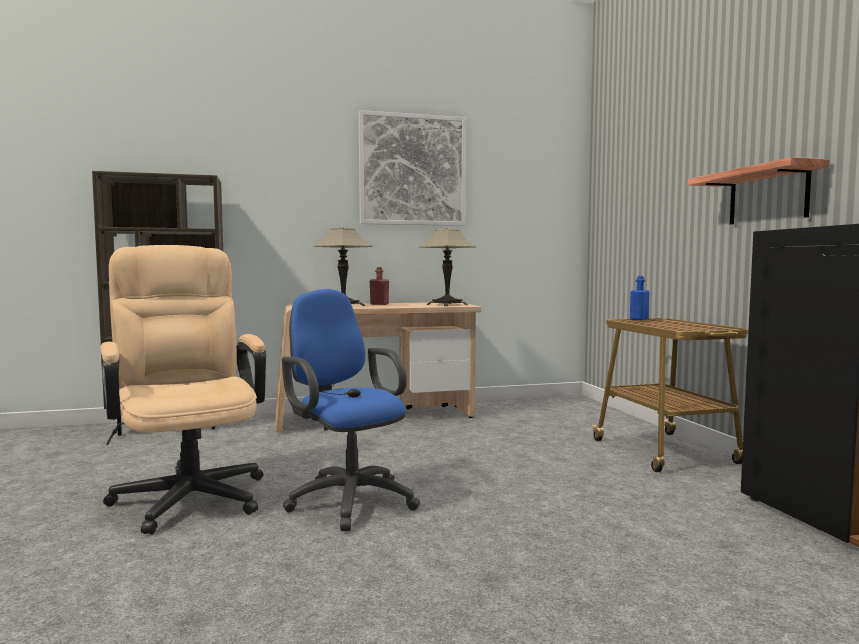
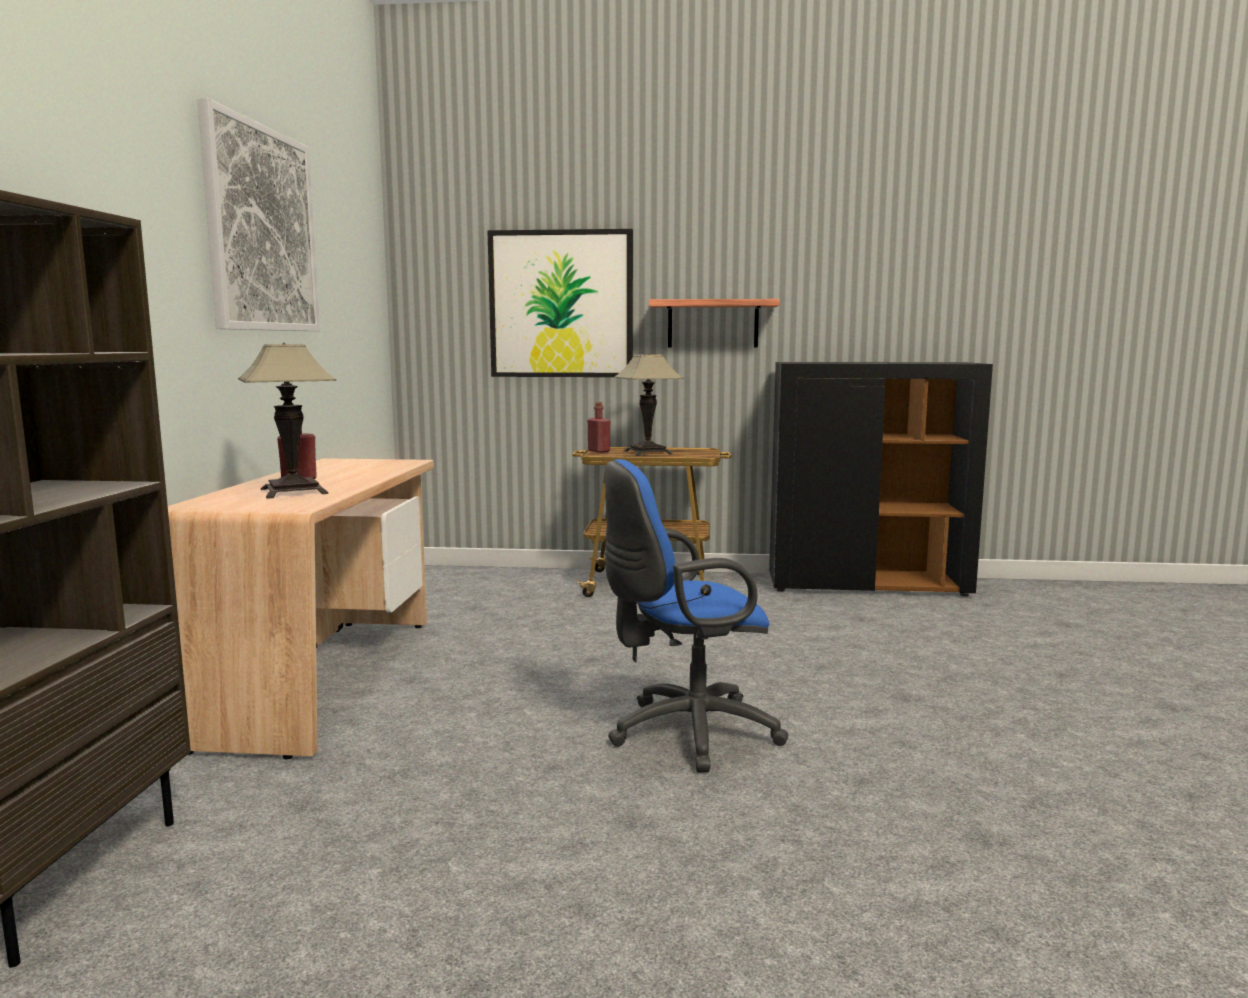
camera: 70 degrees left, 5 degrees up
(189, 493) = (578, 846): beige office chair -> none
(447, 305) = (384, 464): table lamp -> table lamp (647, 452)
(639, 319) = (599, 451): blue bottle -> red bottle
(663, 193) = (561, 304): none -> picture

